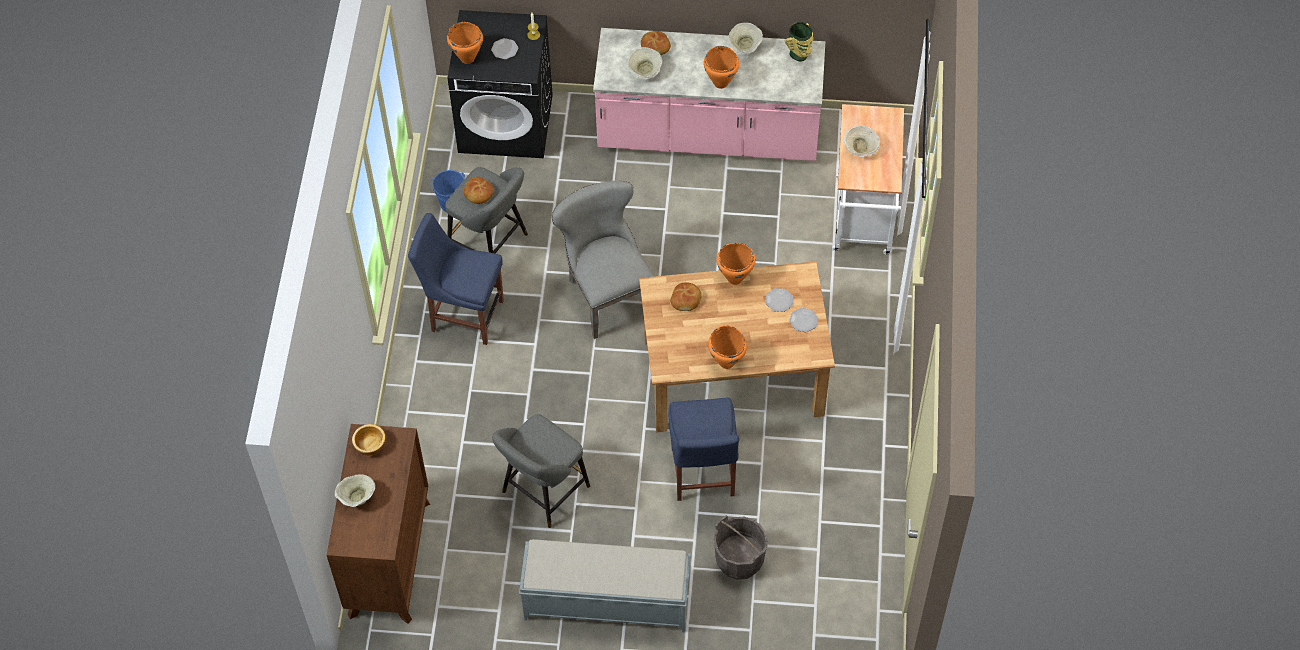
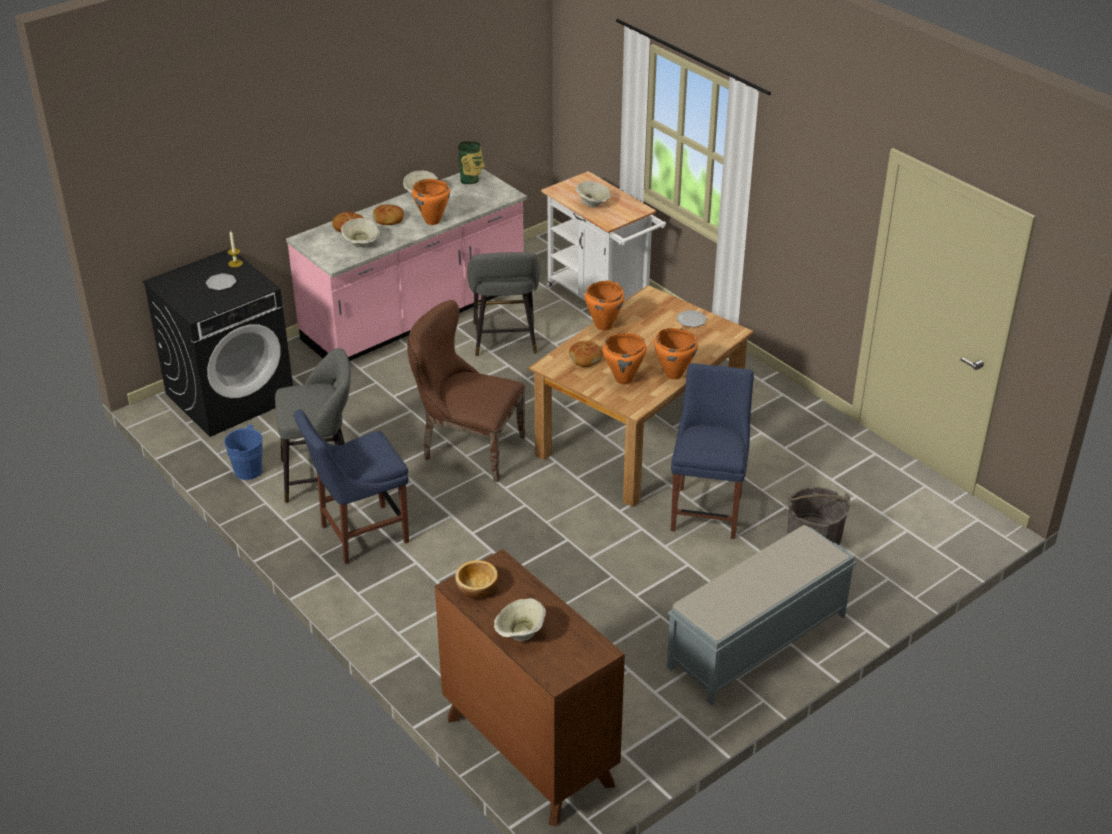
camera: 45 degrees left, 20 degrees down
(467, 58) = (193, 304): orange cooking pot -> orange cooking pot (624, 379)
(478, 193) = (304, 402): bread -> bread (388, 219)
(542, 492) = (598, 607): grey stool -> grey stool (505, 341)
(606, 293) = (466, 448): grey chair -> brown chair
(702, 475) = (707, 509): blue chair -> blue chair turned 120 degrees counterclockwise
(779, 300) = (655, 319): plate -> none

